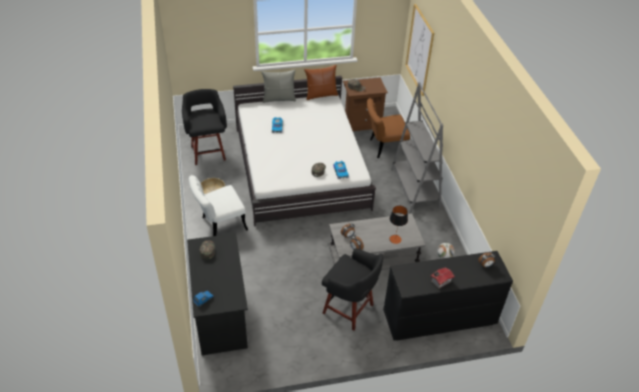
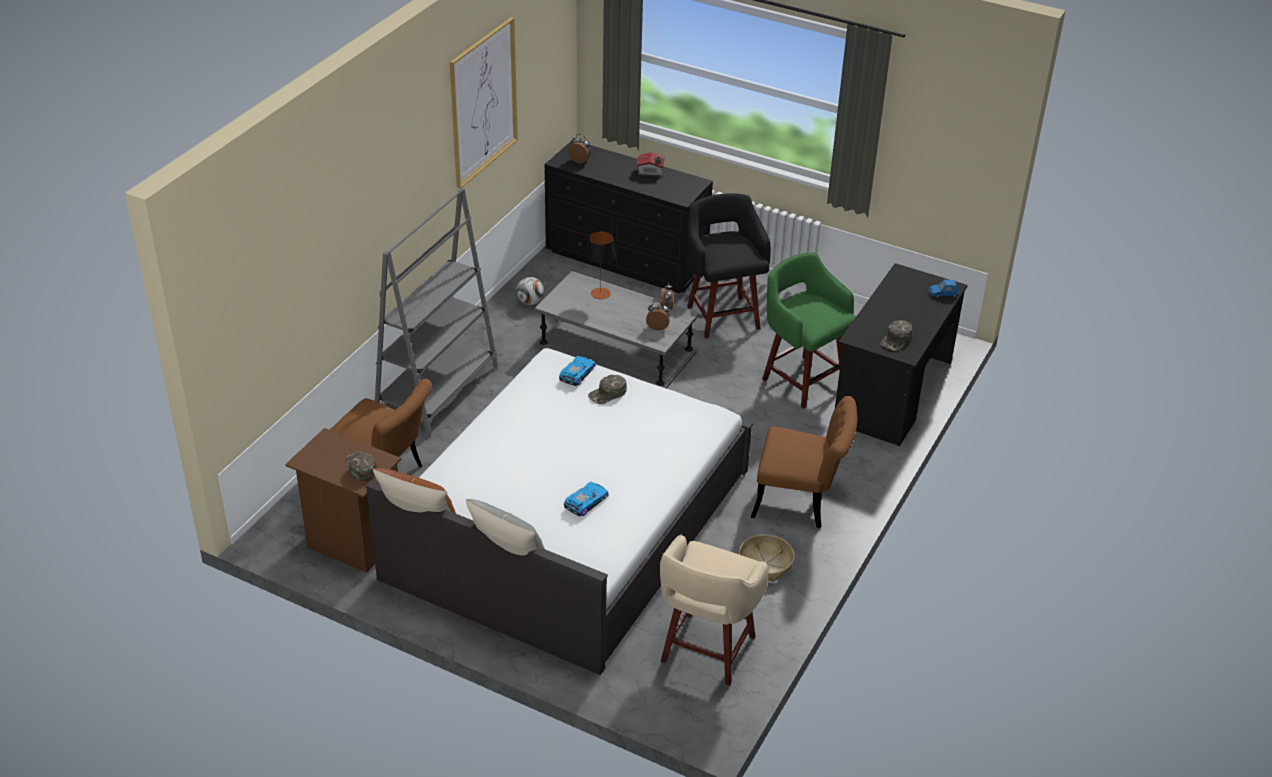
camera: 140 degrees left, 5 degrees down
(208, 152) = (706, 651): black stool -> beige stool
(219, 225) = (801, 501): white chair -> brown chair
(272, 291) = (801, 380): none -> green stool
(420, 50) = (271, 310): picture -> picture (483, 102)

